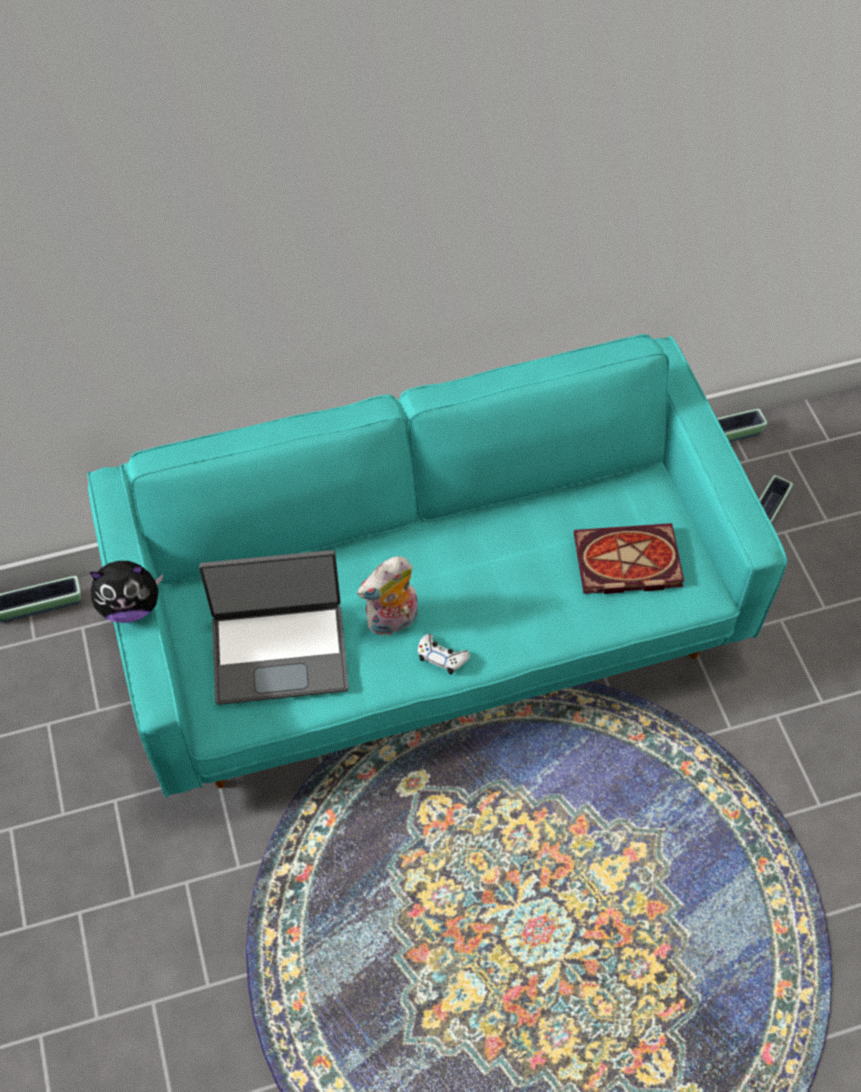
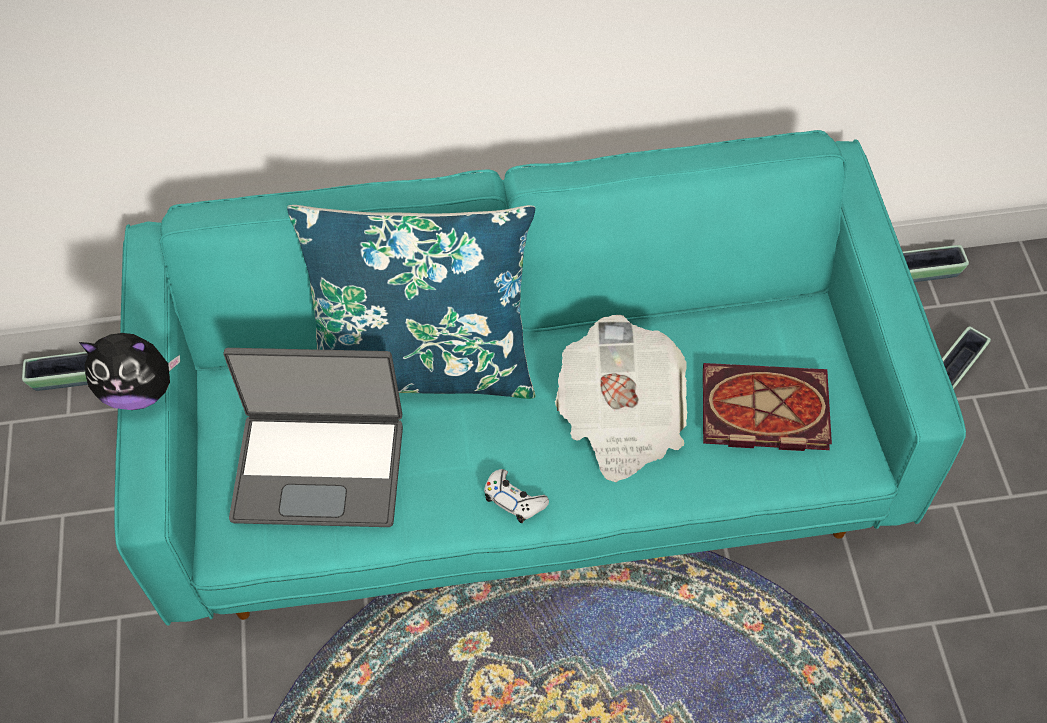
camera: 10 degrees right, 0 degrees up
(349, 558) = (425, 364): none -> blue pillow
(392, 622) = (462, 448): plush toy -> none
(515, 582) = (621, 419): none -> newspaper

